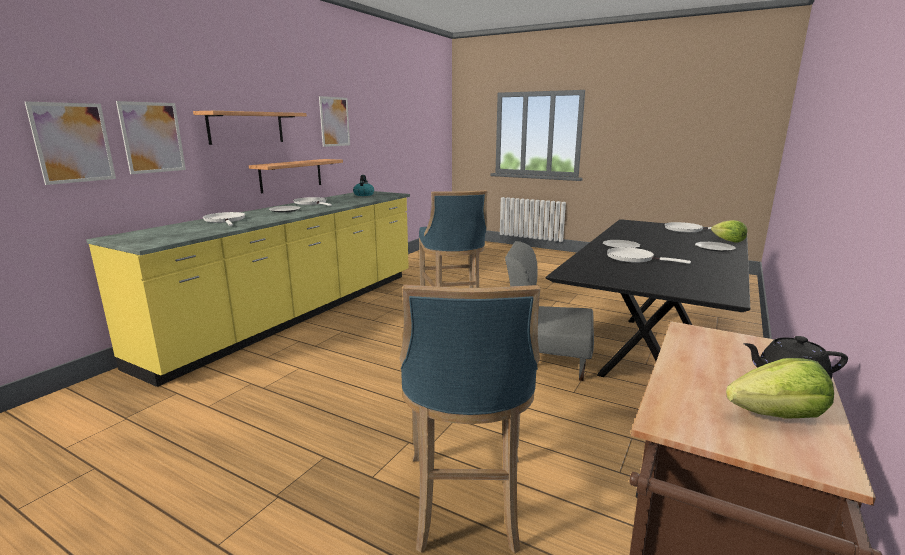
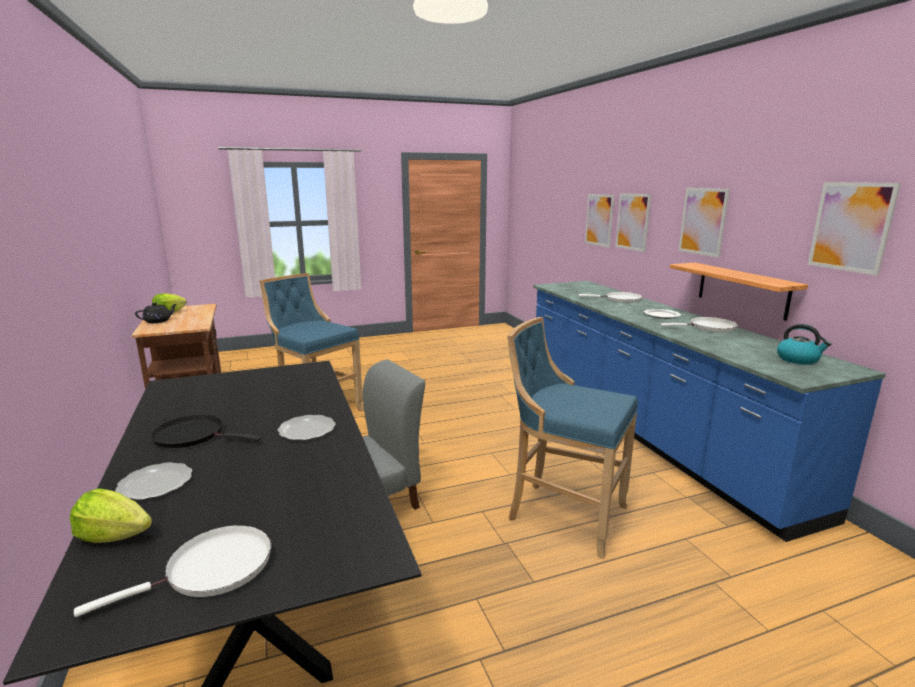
camera: 130 degrees right, 0 degrees up
(246, 127) = (703, 221): shelf -> picture
(298, 314) = (645, 430): yellow counter -> blue counter
(633, 258) = (272, 408): white frying pan -> none
(694, 259) = (193, 435): none -> black frying pan

